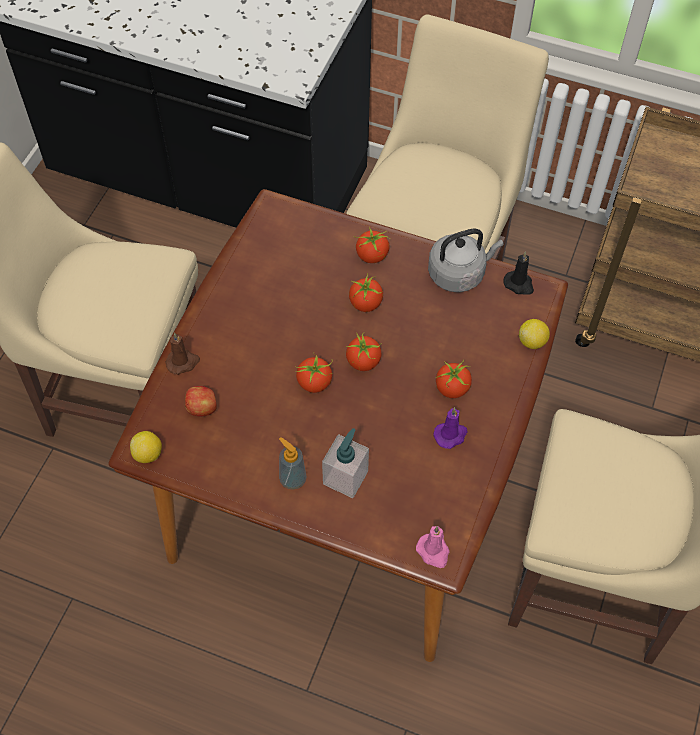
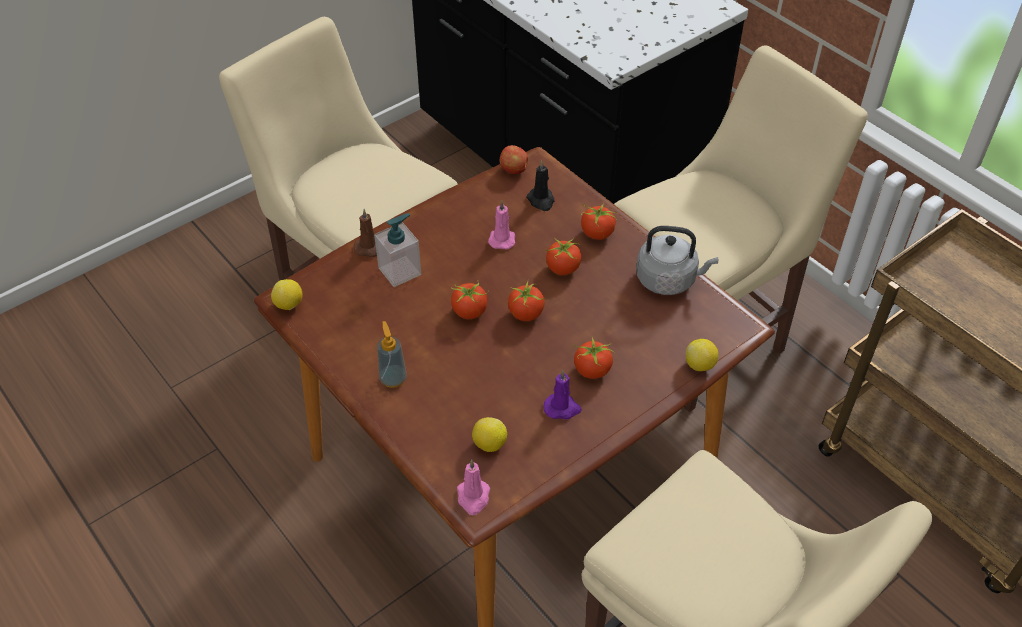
camera: 30 degrees right, 10 degrees down
(202, 408) = (359, 290): apple -> apple (514, 170)
(294, 298) = (502, 239): none -> pink candle
(345, 477) = (440, 398): soap dispenser -> soap dispenser (400, 271)
(414, 497) = (489, 444): none -> lemon
(519, 284) = (722, 312): black candle -> black candle (541, 200)

